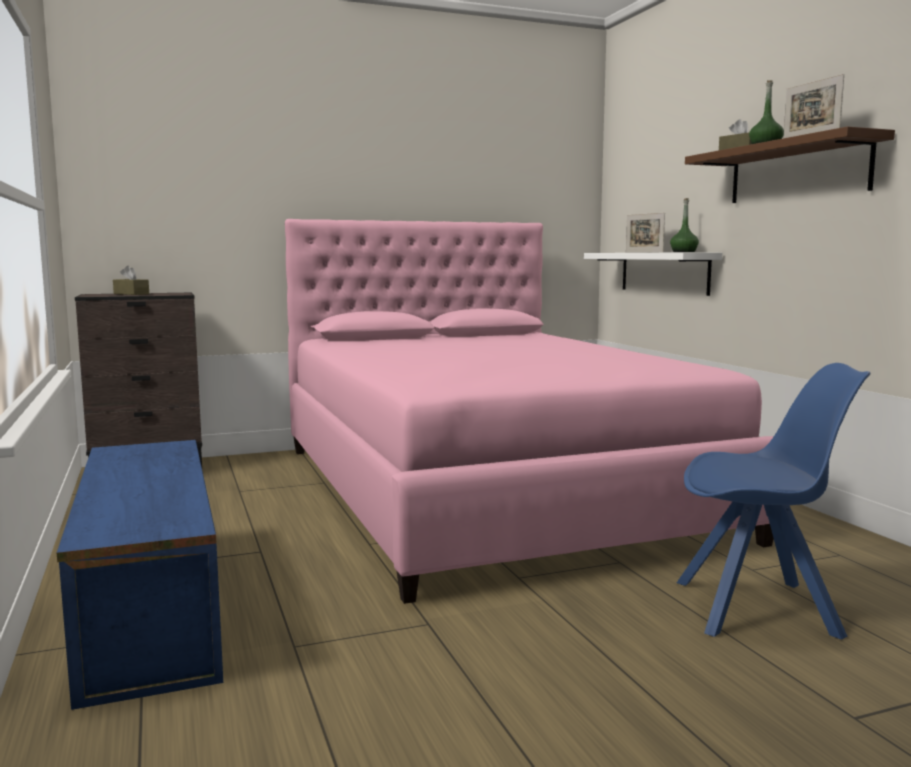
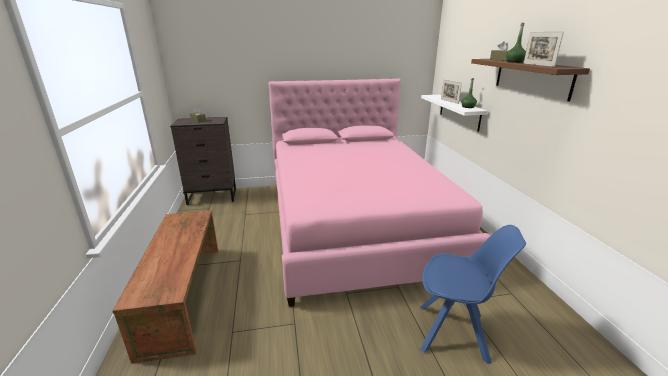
camera: 10 degrees right, 15 degrees up
(147, 606) = (182, 294): blue bench -> brown bench

